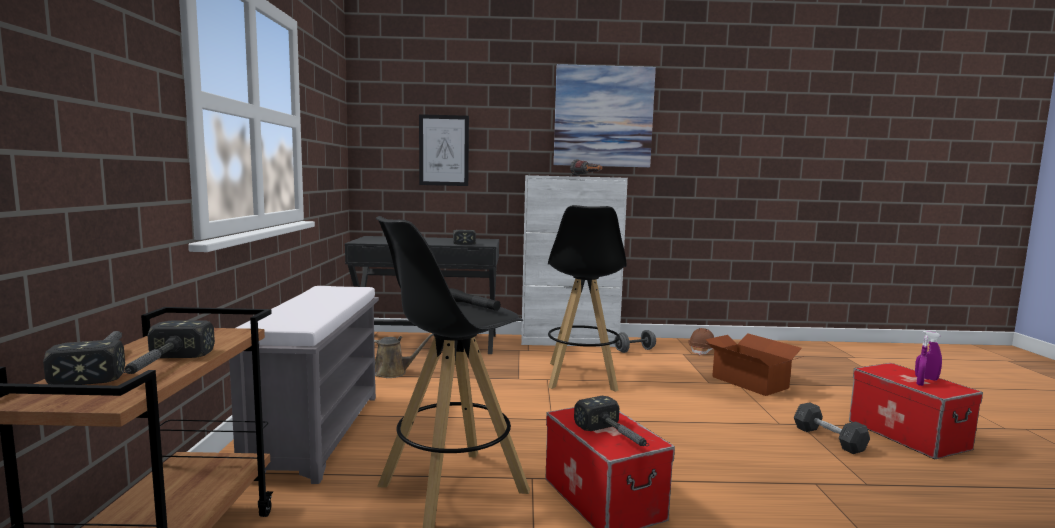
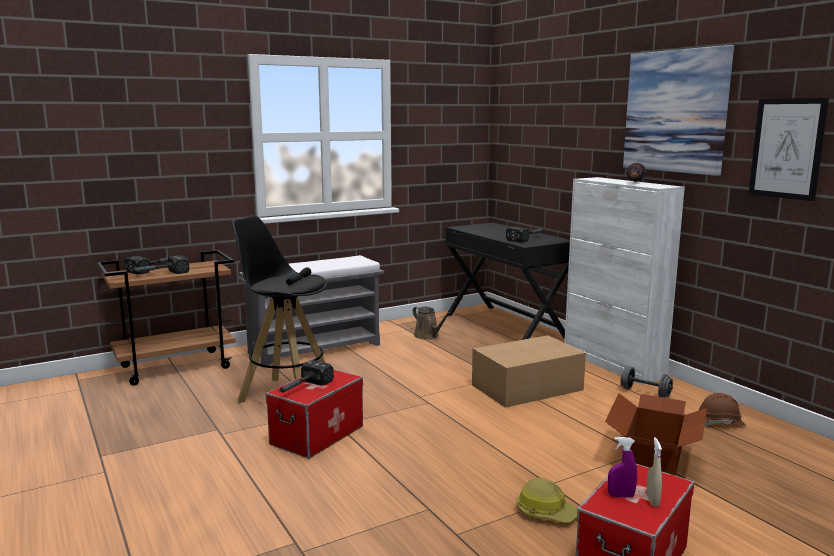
camera: 60 degrees right, 5 degrees up
(444, 150) = (545, 148): picture -> picture (787, 148)
(581, 377) = (525, 387): black stool -> cardboard box
(829, 439) = (545, 512): grey dumbbell -> hard hat
(926, 378) = (652, 501): purple spray bottle -> beige spray bottle

